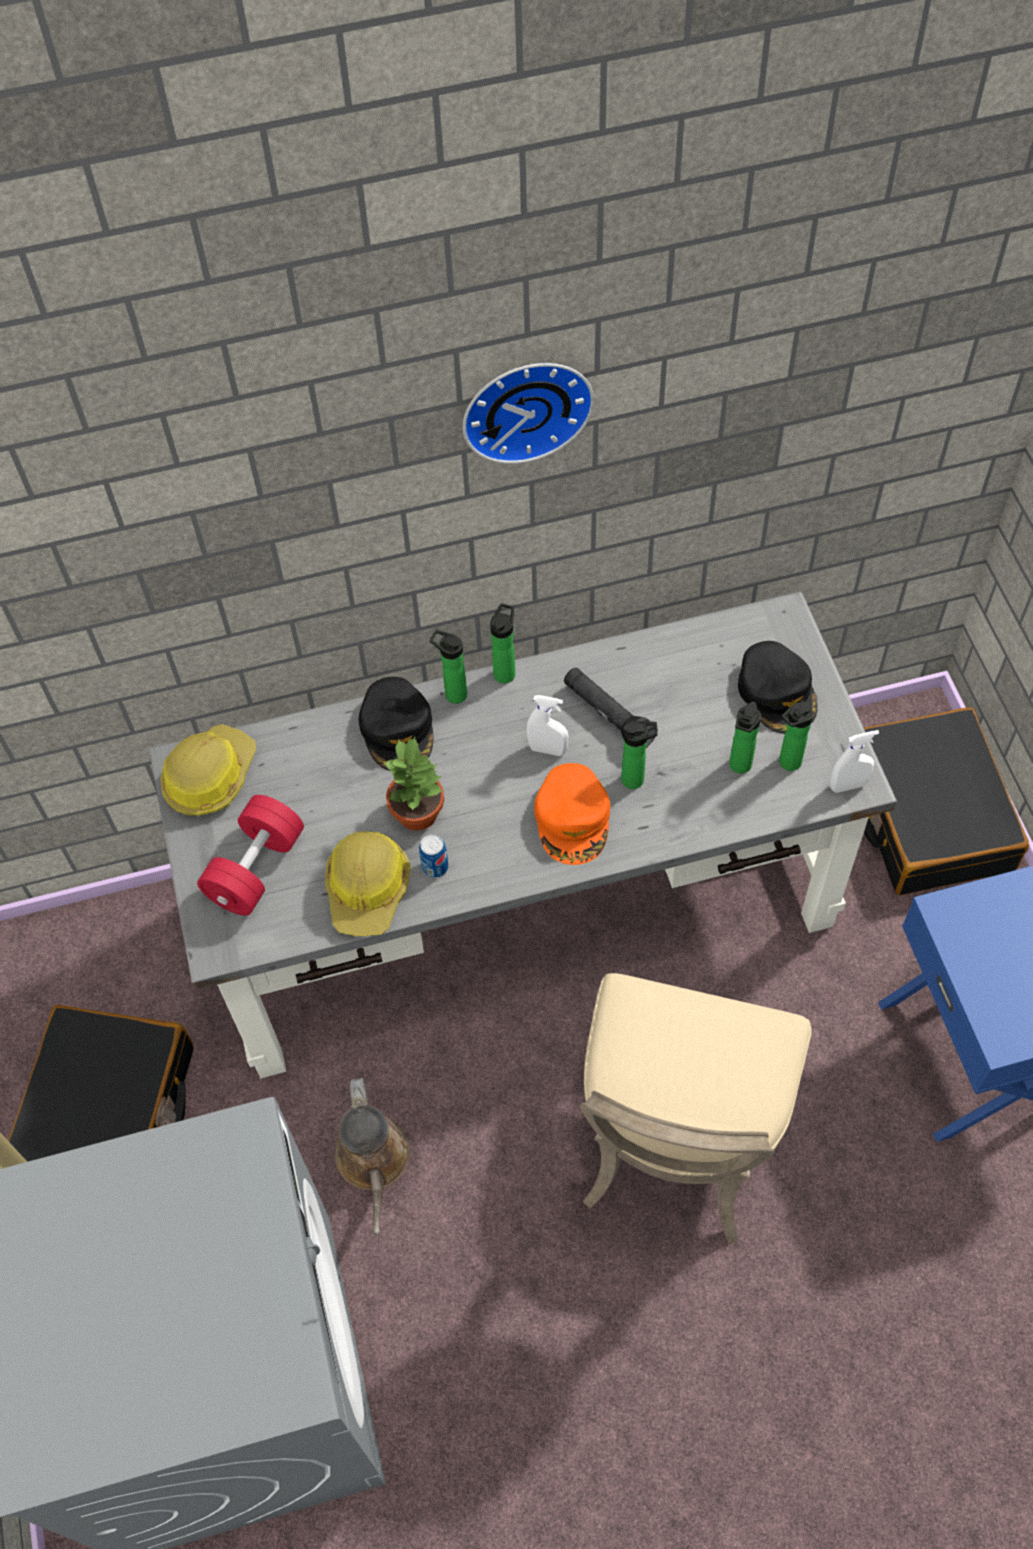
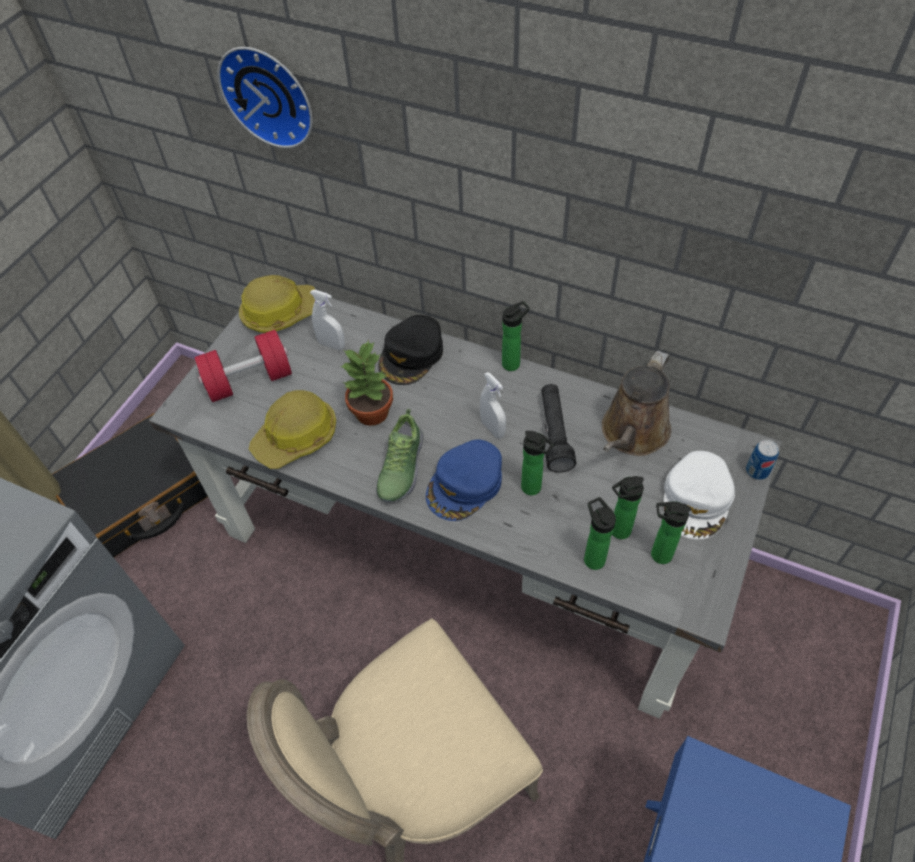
camera: 40 degrees right, 5 degrees down
(374, 1162) = (238, 634): brown watering can -> brown watering can (632, 434)
(435, 867) = (348, 452): can -> can (757, 471)
(452, 693) = (466, 355): bottle -> bottle (592, 557)
(498, 846) = (400, 468): none -> shoe
(525, 406) = (569, 101): wall clock -> wall clock (270, 94)
(573, 819) = (465, 485): orange cap -> blue cap
(777, 692) = (697, 499): black cap -> white cap
(848, 785) = (693, 605): white spray bottle -> white spray bottle (331, 345)
(928, 815) = (801, 694): black suitcase -> none

